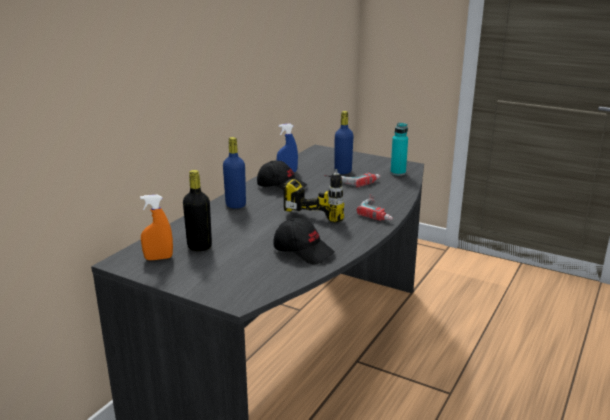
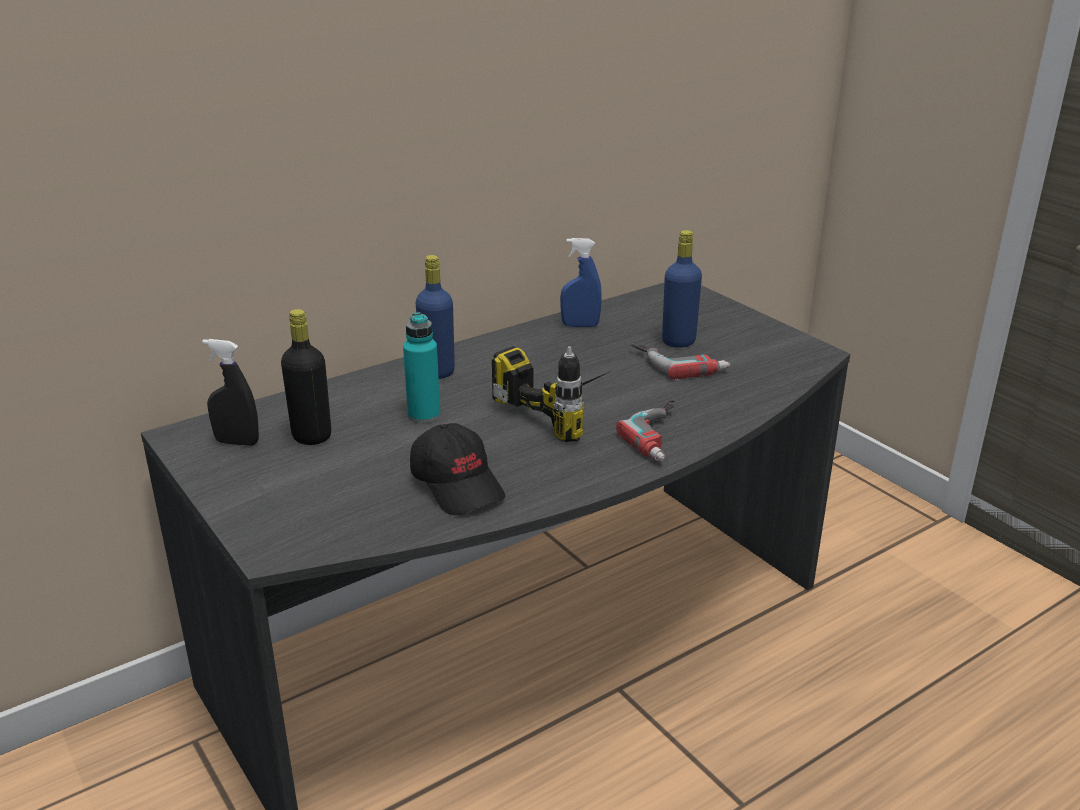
camera: 25 degrees right, 5 degrees up
(158, 258) = (237, 442): orange spray bottle -> black spray bottle
(281, 186) = (544, 351): black cap -> none
(398, 173) = (778, 364): turquoise bottle -> turquoise bottle (424, 415)

